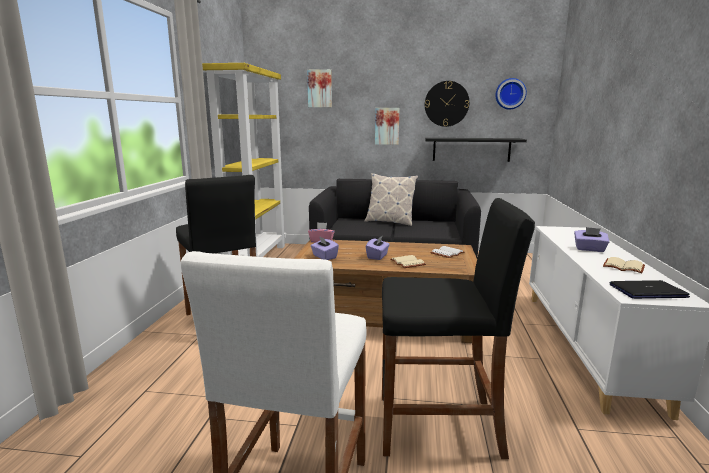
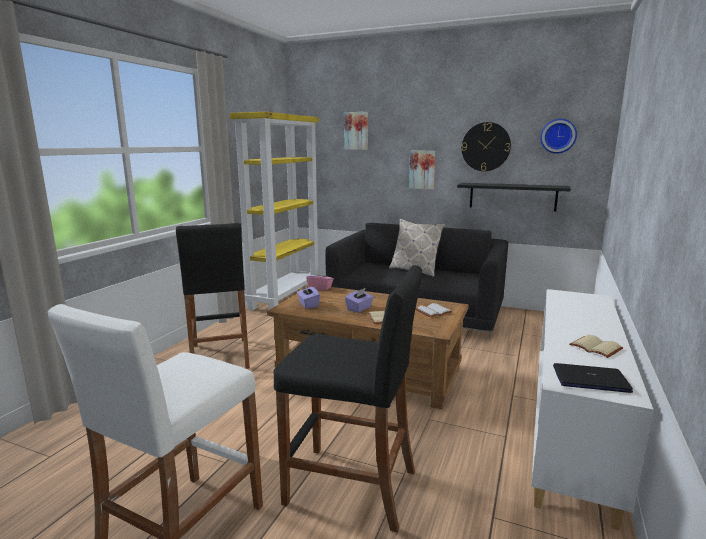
camera: 15 degrees right, 0 degrees up
(589, 249) = (579, 322): purple tissue box -> none

